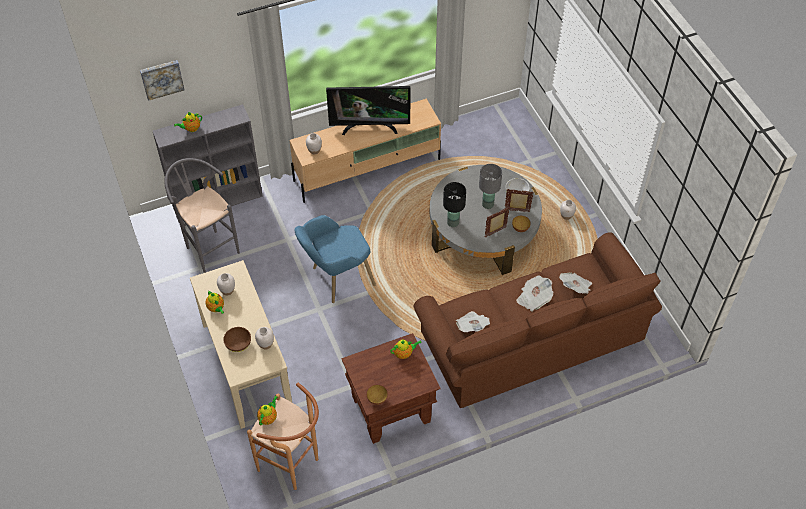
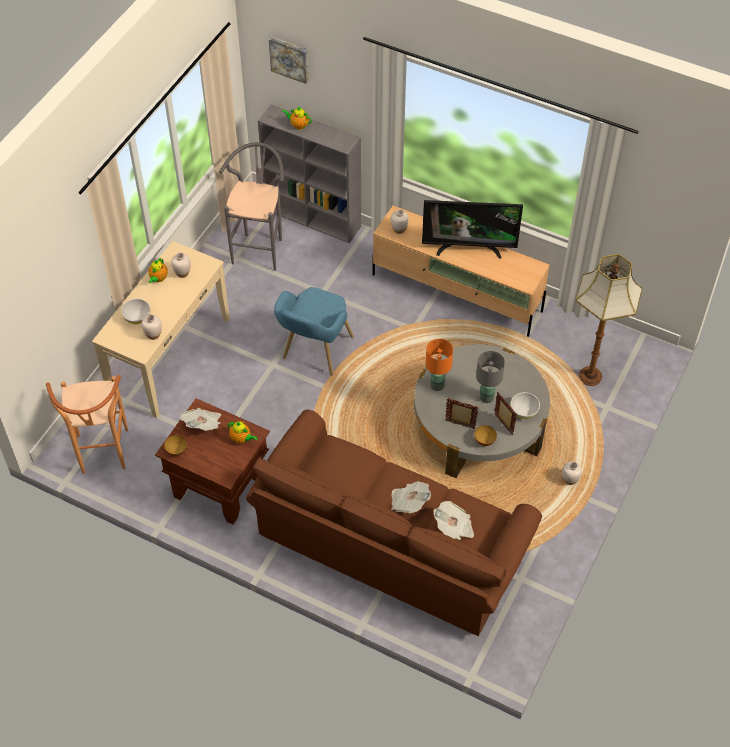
camera: 50 degrees right, 0 degrees up
(238, 344) = (137, 317): brown bowl -> white bowl
(268, 417) = (89, 388): teapot -> none
(336, 280) = (314, 355): blue armchair -> blue armchair turned 90 degrees counterclockwise
(369, 126) = (469, 248): television -> television turned 45 degrees counterclockwise
(452, 222) = (436, 385): black table lamp -> orange table lamp
(472, 326) = (329, 474): newspaper -> newspaper (203, 425)
(501, 152) = (589, 377): none -> floor lamp

